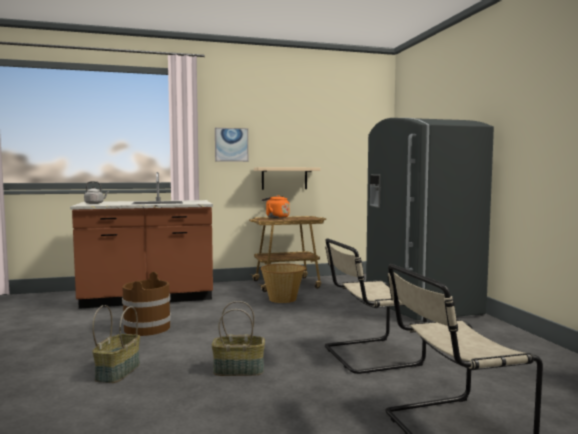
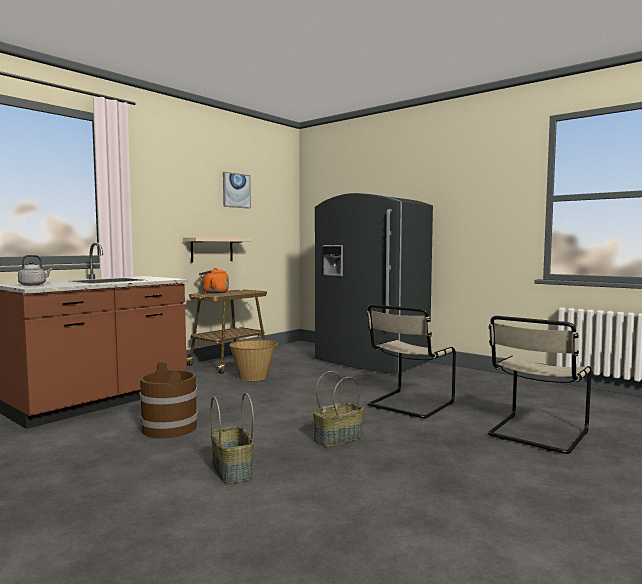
camera: 35 degrees left, 0 degrees up
(231, 144) = (159, 211): picture -> picture (236, 190)

